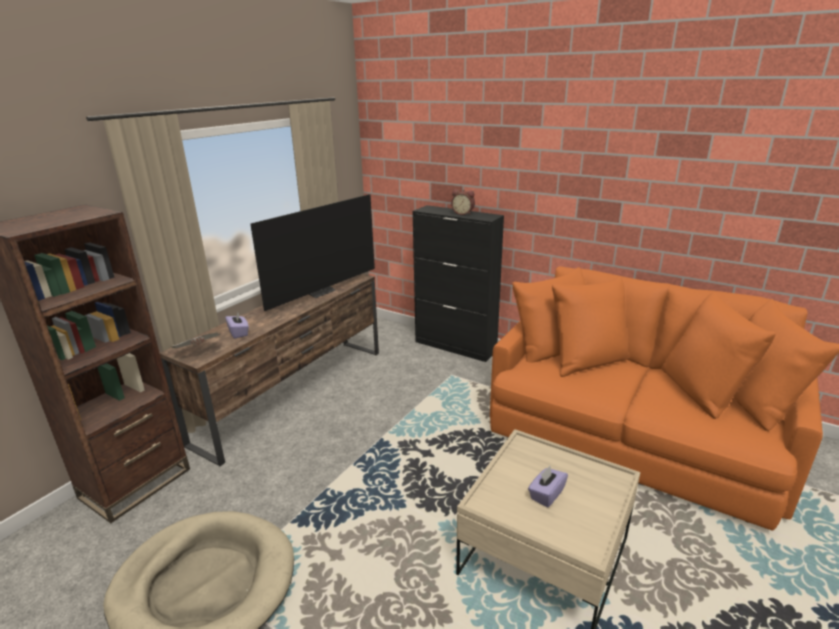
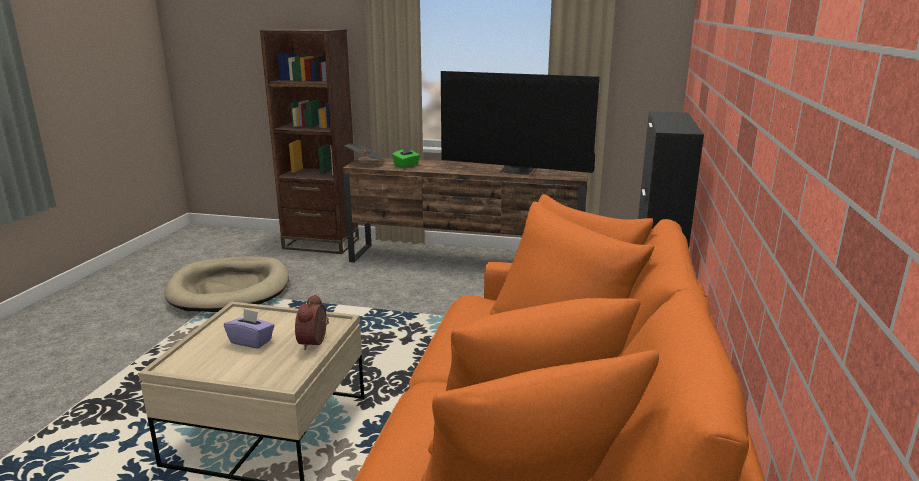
camera: 70 degrees right, 5 degrees down
(239, 333) = (406, 165): purple tissue box -> green tissue box
(463, 213) = (674, 123): alarm clock -> alarm clock (315, 342)

